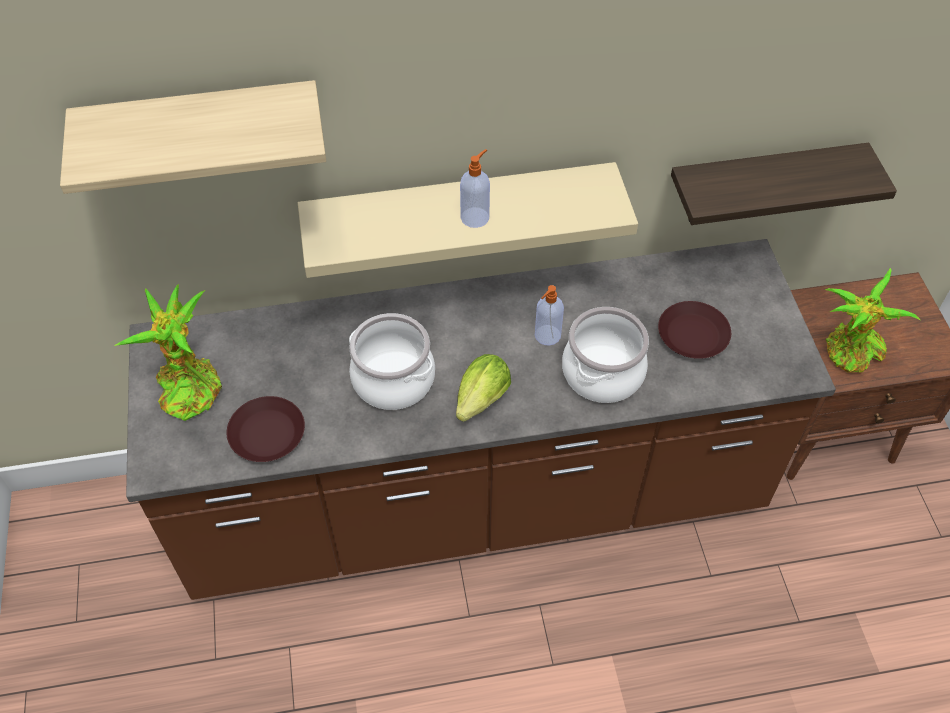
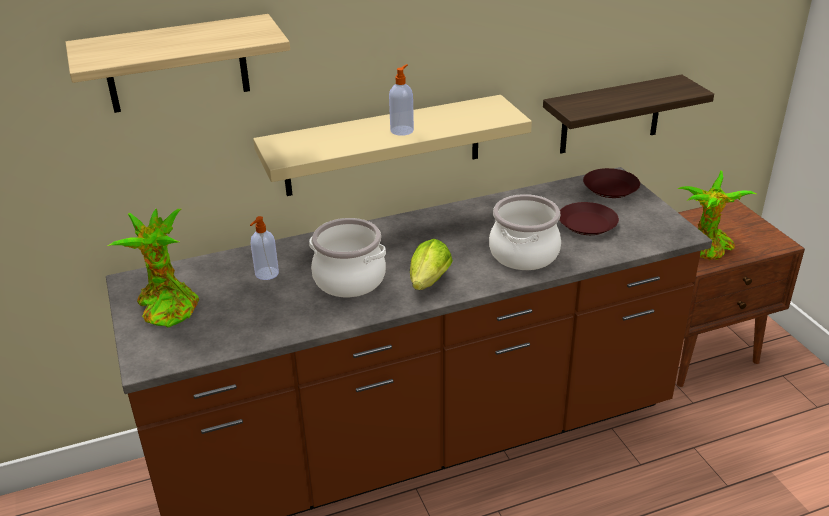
camera: 10 degrees left, 20 degrees down
(267, 434) = (247, 327): brown plate -> brown plate (611, 188)
(547, 336) = (470, 238): soap dispenser -> soap dispenser (266, 274)

